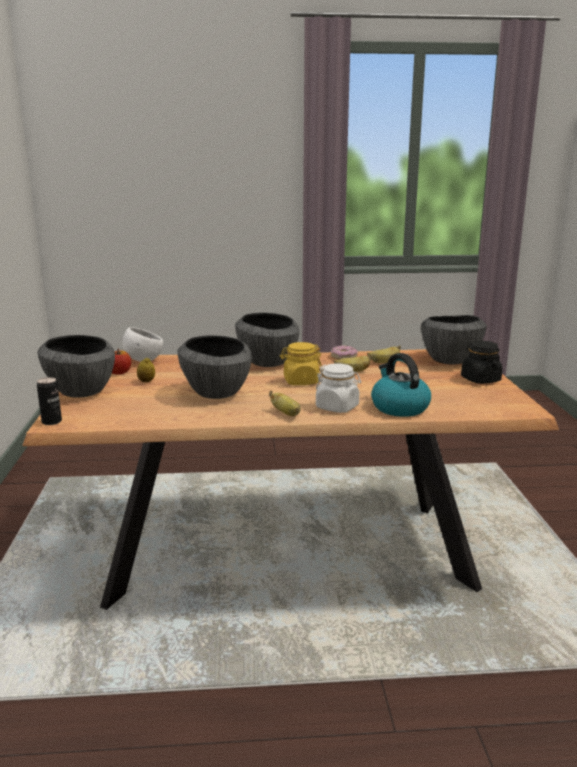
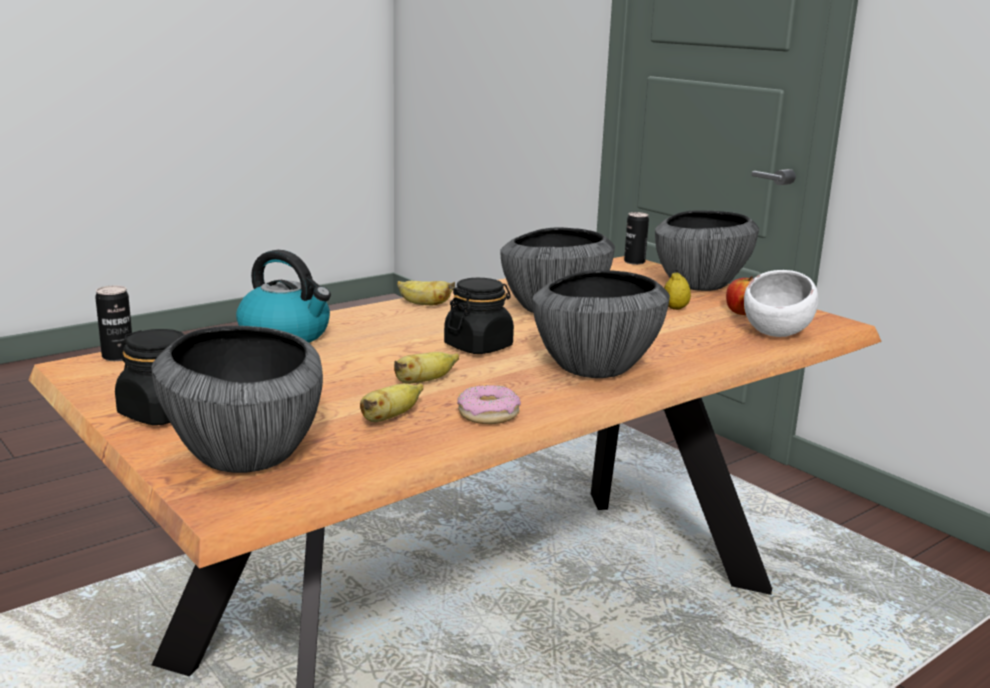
camera: 145 degrees right, 0 degrees up
(301, 381) = (478, 346): yellow jar -> black jar
(337, 407) = (371, 321): white jar -> none
(505, 412) = (118, 356): none -> can

